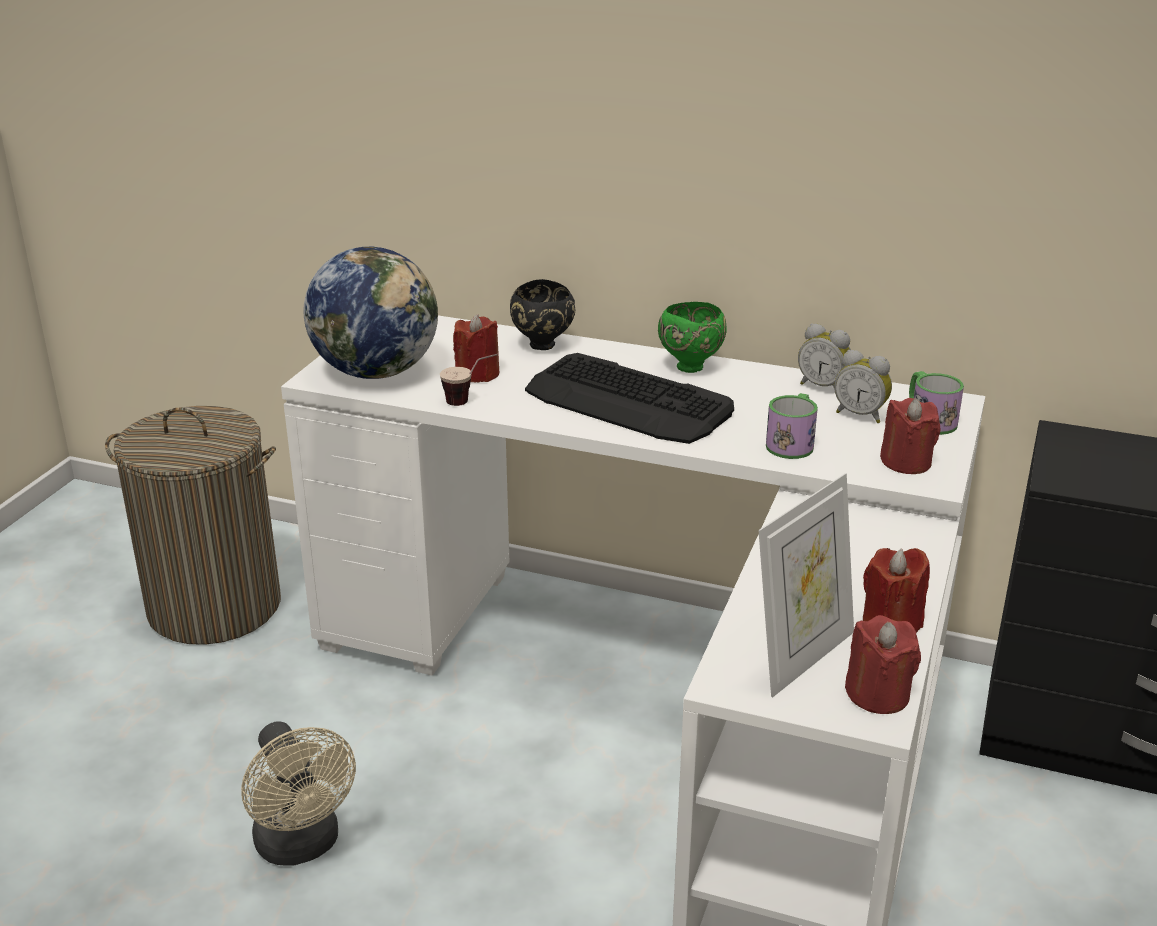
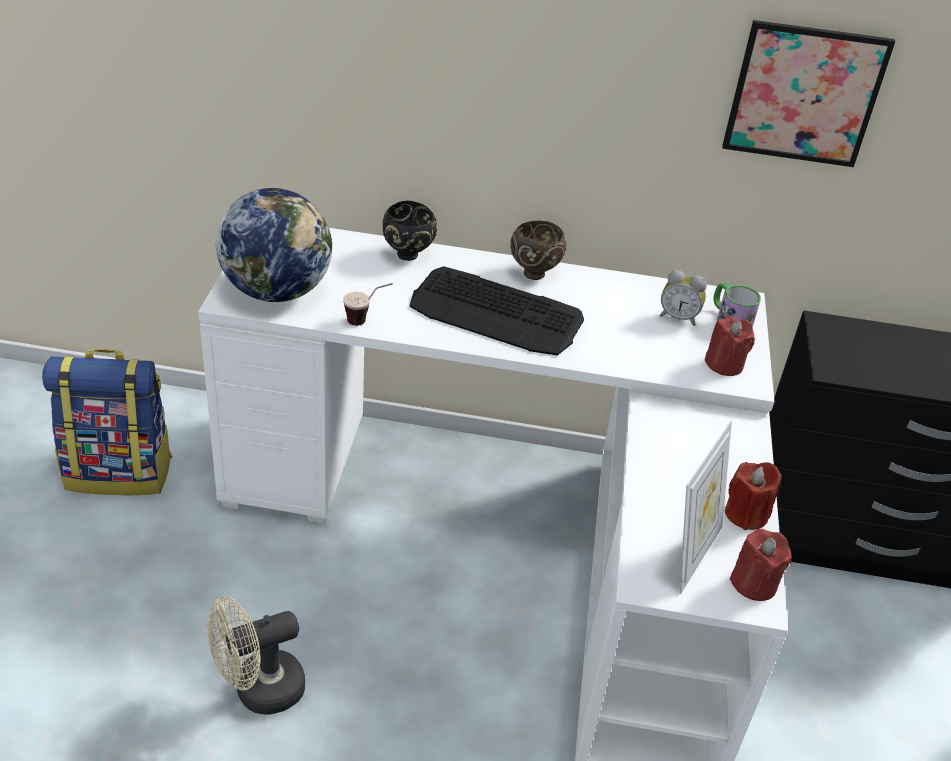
camera: 15 degrees left, 10 degrees up
(215, 606) = (120, 472): laundry basket -> backpack
(302, 846) = (259, 691): beige fan -> beige fan turned 105 degrees clockwise
(478, 374) = (364, 289): red candle -> none
(690, 366) = (534, 273): green bowl -> brown bowl
(792, 443) = (635, 350): mug -> none
(823, 387) = (643, 290): alarm clock -> none
(1009, 127) = (804, 94): none -> picture

